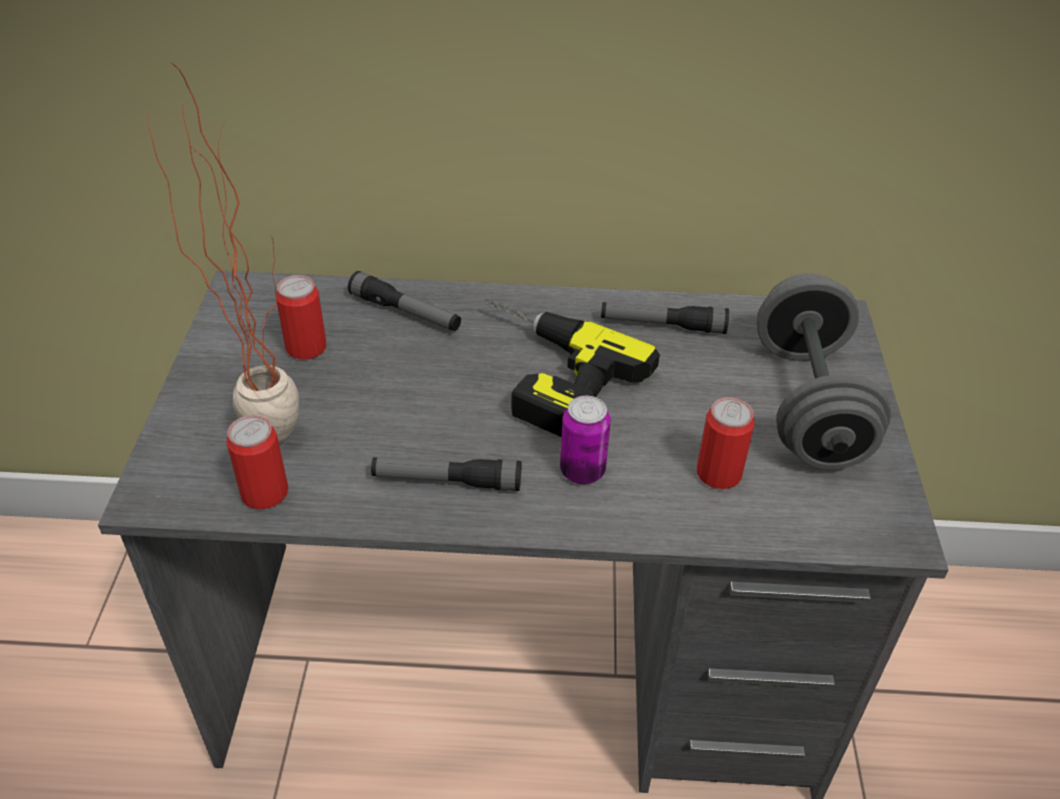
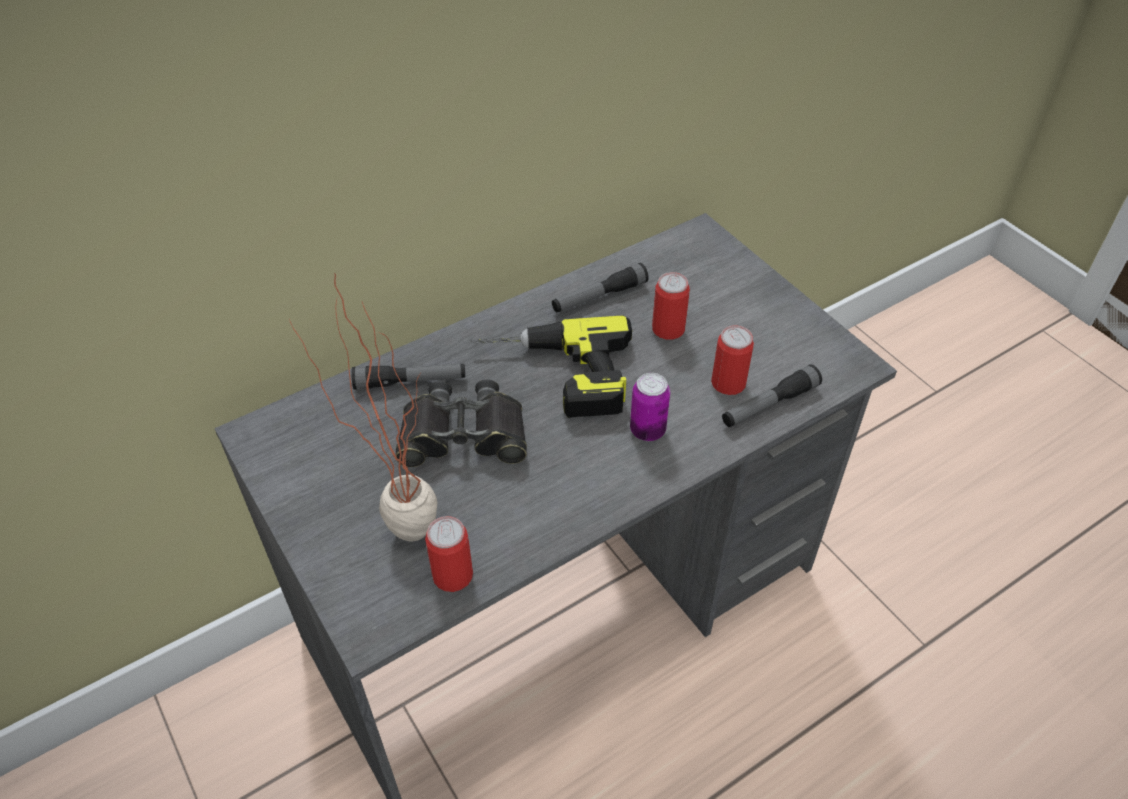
camera: 35 degrees left, 5 degrees up
(306, 348) = (363, 451): can -> can (668, 329)
(403, 380) = (463, 435): none -> black binoculars
(447, 481) = (569, 489): flashlight -> flashlight (769, 404)
(808, 404) = (737, 306): grey dumbbell -> none

